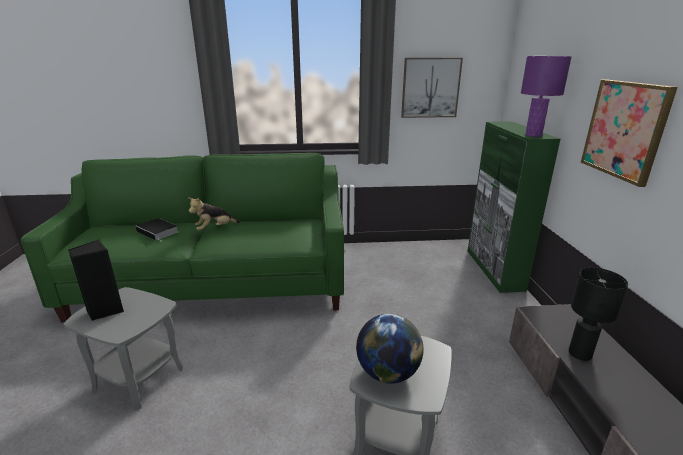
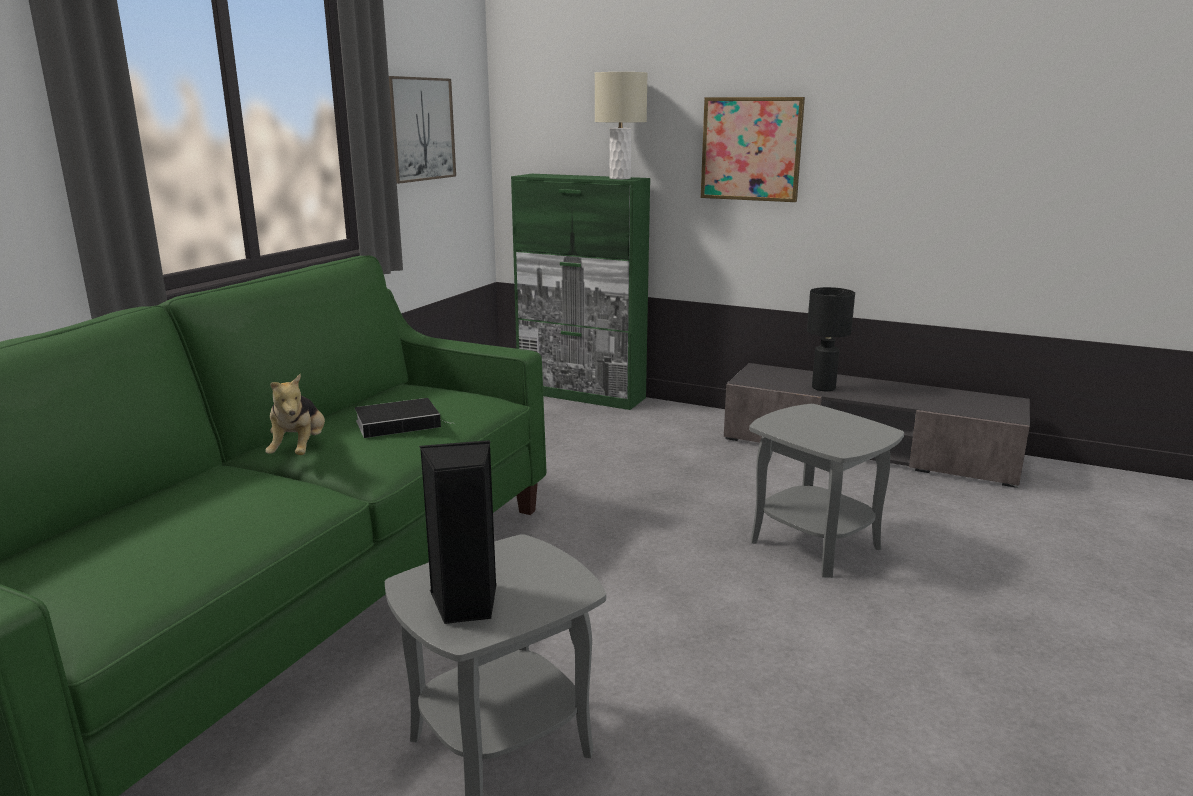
camera: 60 degrees left, 5 degrees down
(158, 232) = (209, 499): book -> book (400, 423)
(388, 373) = (834, 437): globe -> none
(533, 135) = (619, 178): purple table lamp -> beige table lamp

